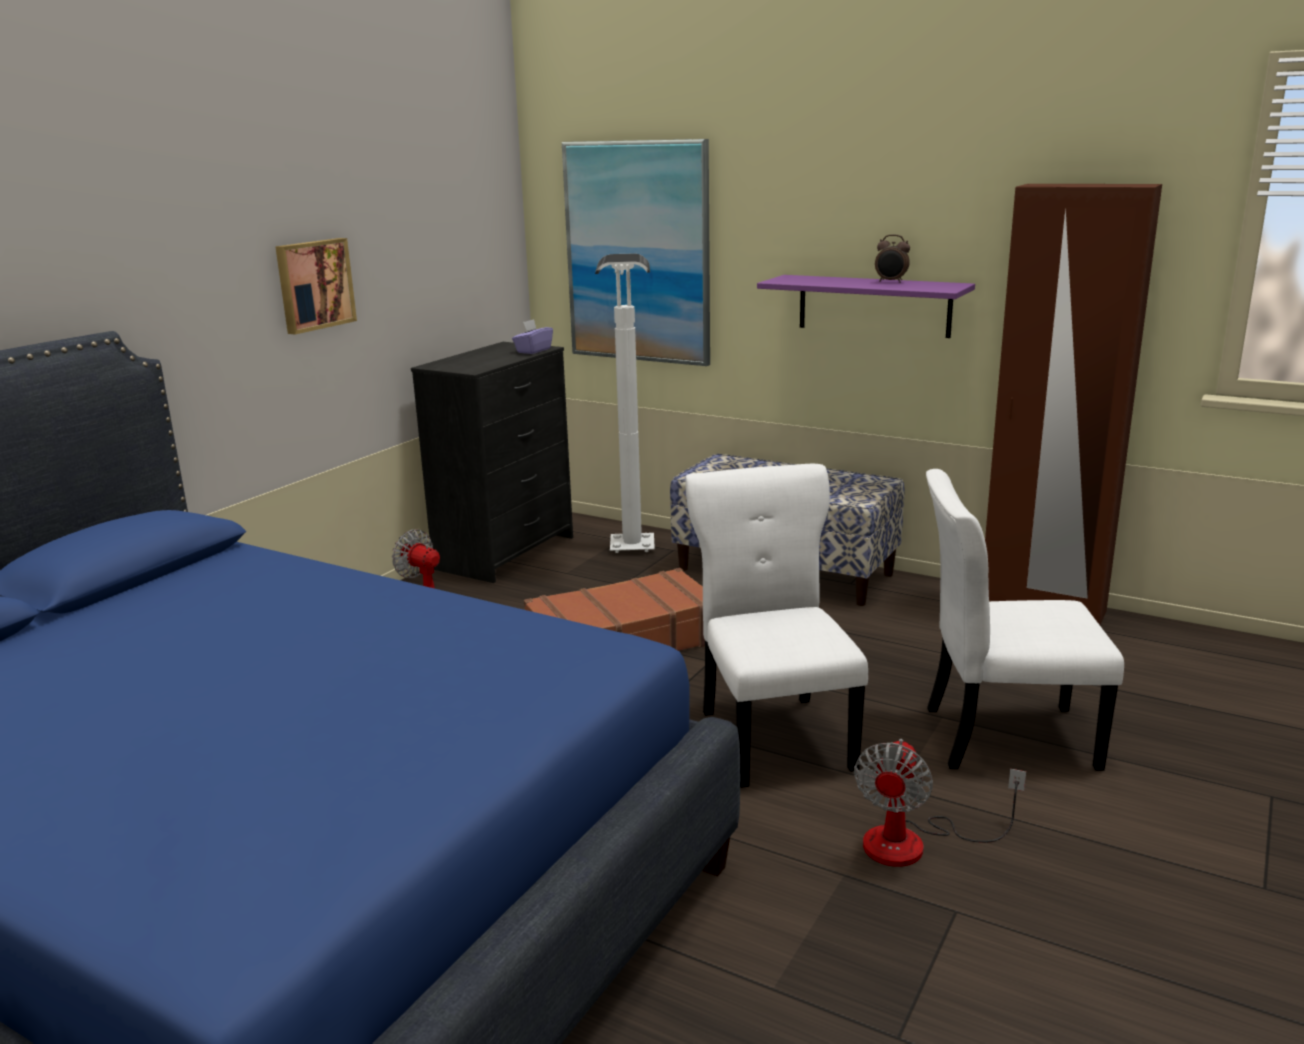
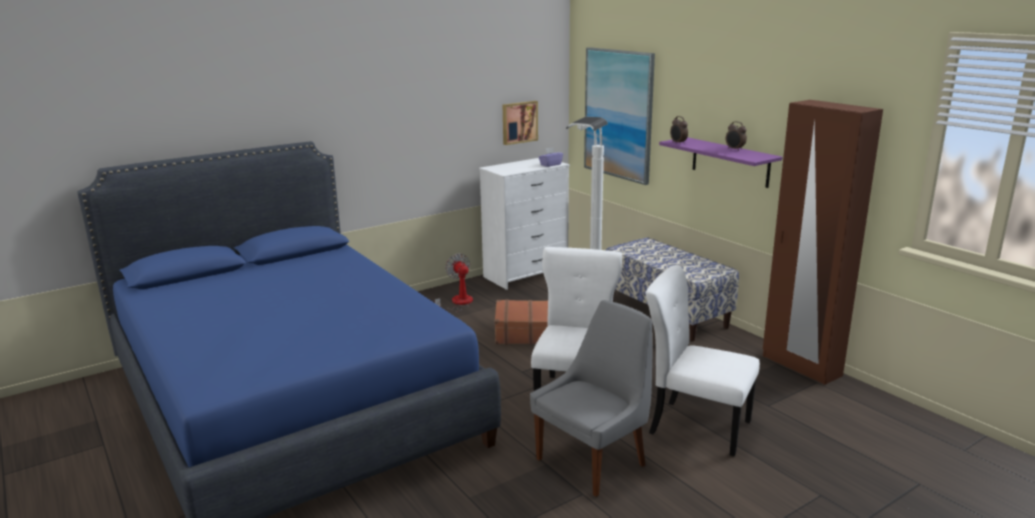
camera: 25 degrees right, 0 degrees up
(314, 285) = (425, 122): picture -> picture (519, 122)
(506, 553) = (526, 275): black dresser -> white dresser
(791, 282) = (678, 143): none -> alarm clock
(914, 843) = (593, 460): fan -> grey chair

